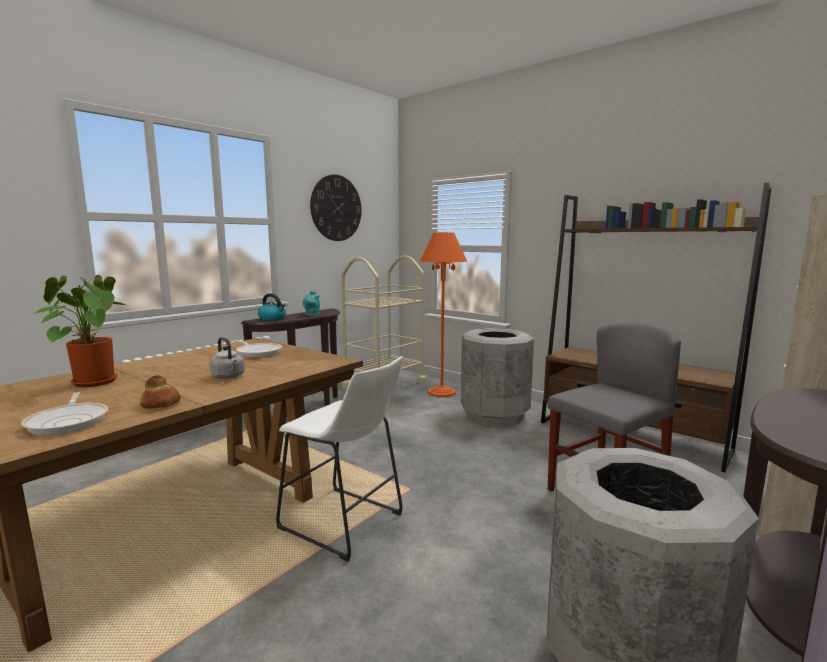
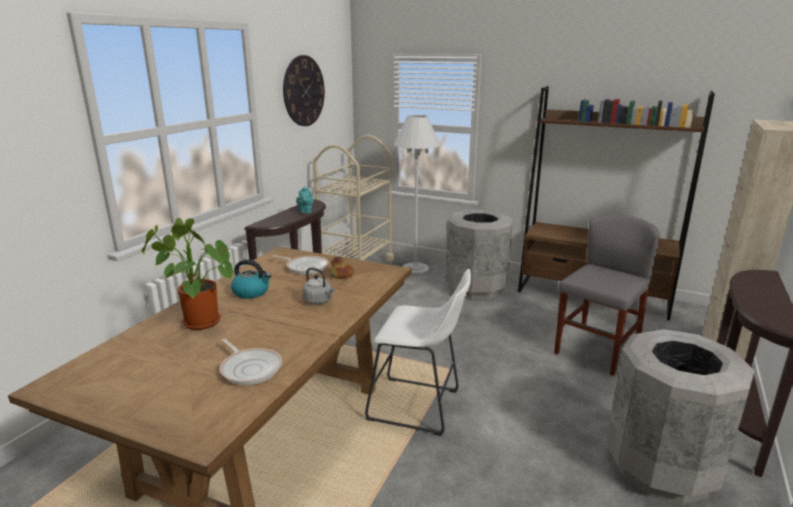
camera: 15 degrees left, 10 degrees up
(160, 404) = (302, 340): bread -> bread (341, 275)
(273, 319) = (273, 221): kettle -> kettle (251, 292)
(441, 392) = (415, 269): orange floor lamp -> white floor lamp

